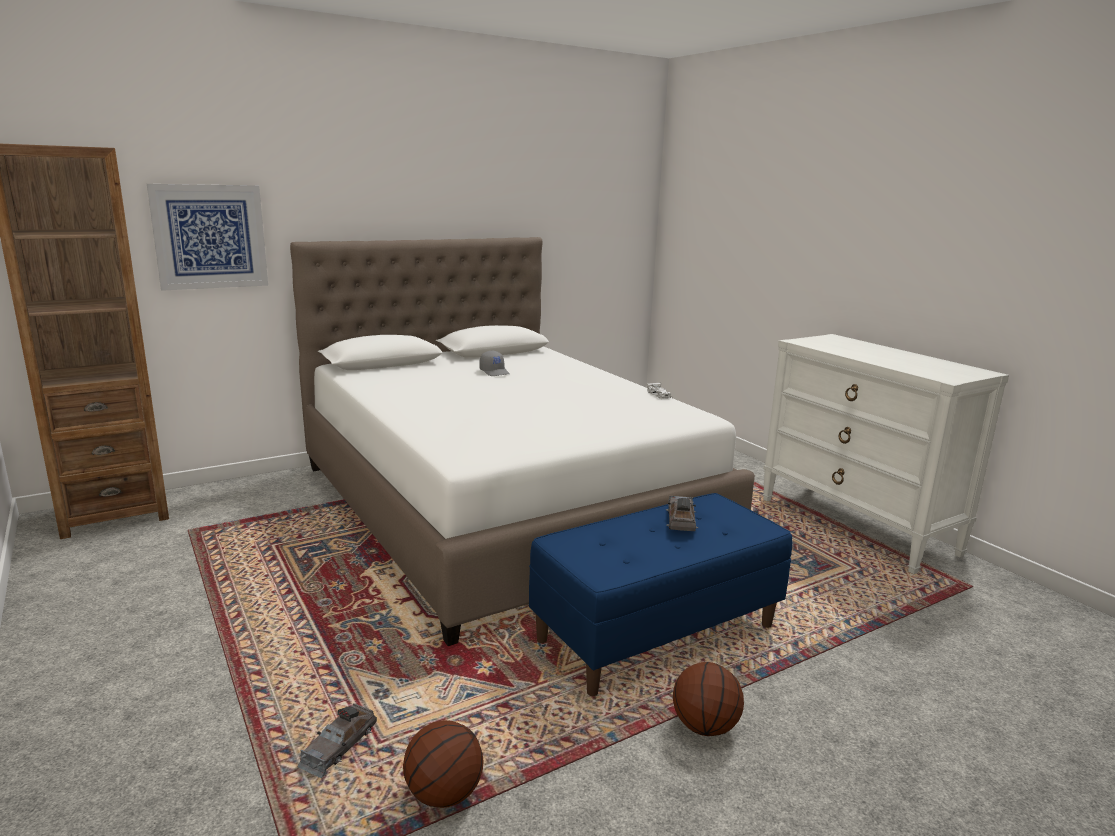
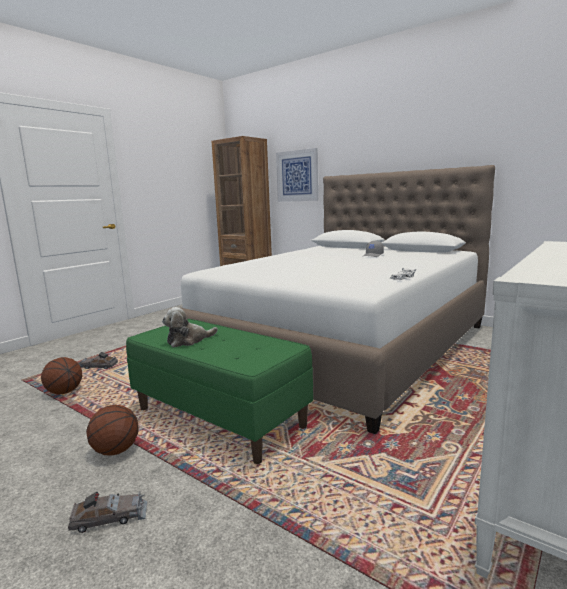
camera: 70 degrees right, 5 degrees down
(651, 549) = (188, 340): none -> plush toy
(657, 633) = (220, 418): blue bench -> green bench
(681, 520) = (242, 342): grey toy car -> grey toy car (110, 518)

